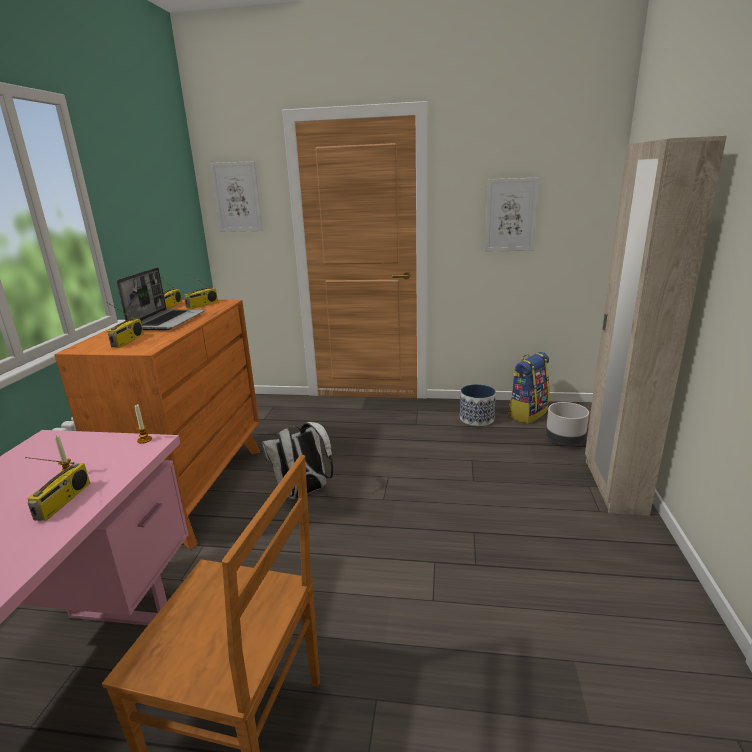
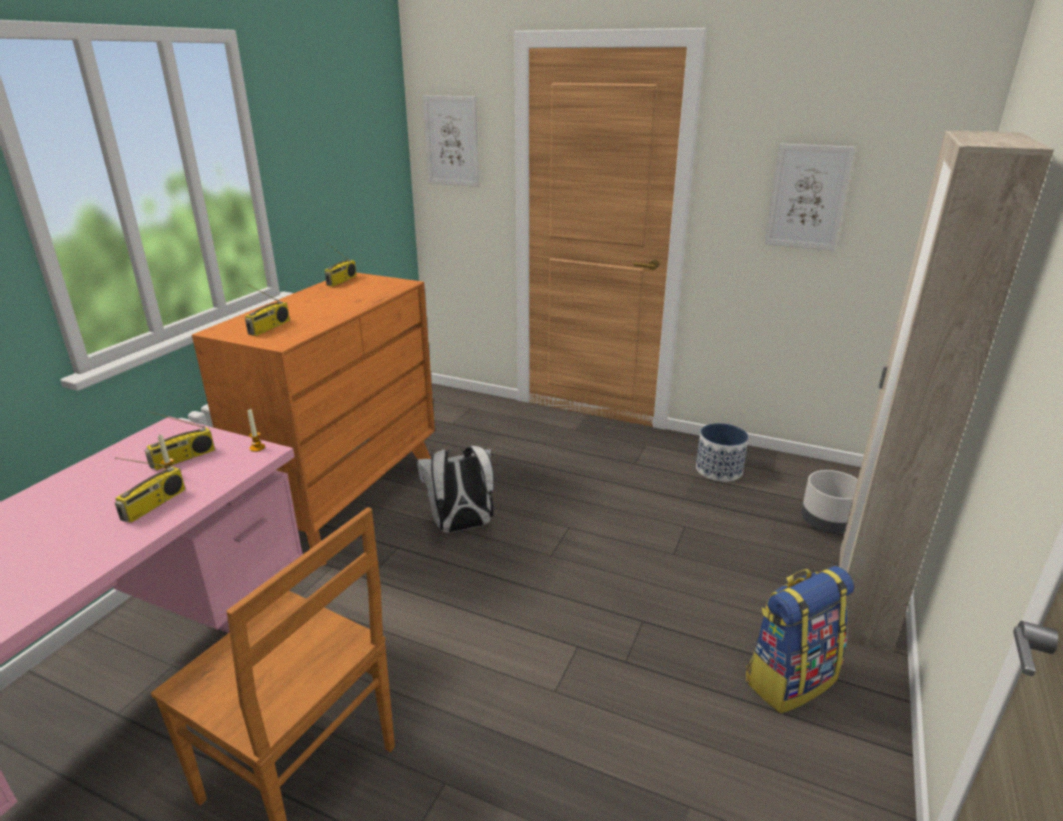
camera: 15 degrees right, 5 degrees up
(168, 321) = (325, 304): laptop -> none
(202, 305) = (375, 284): radio -> radio (183, 459)
(527, 413) = (793, 475): backpack -> backpack (789, 679)

